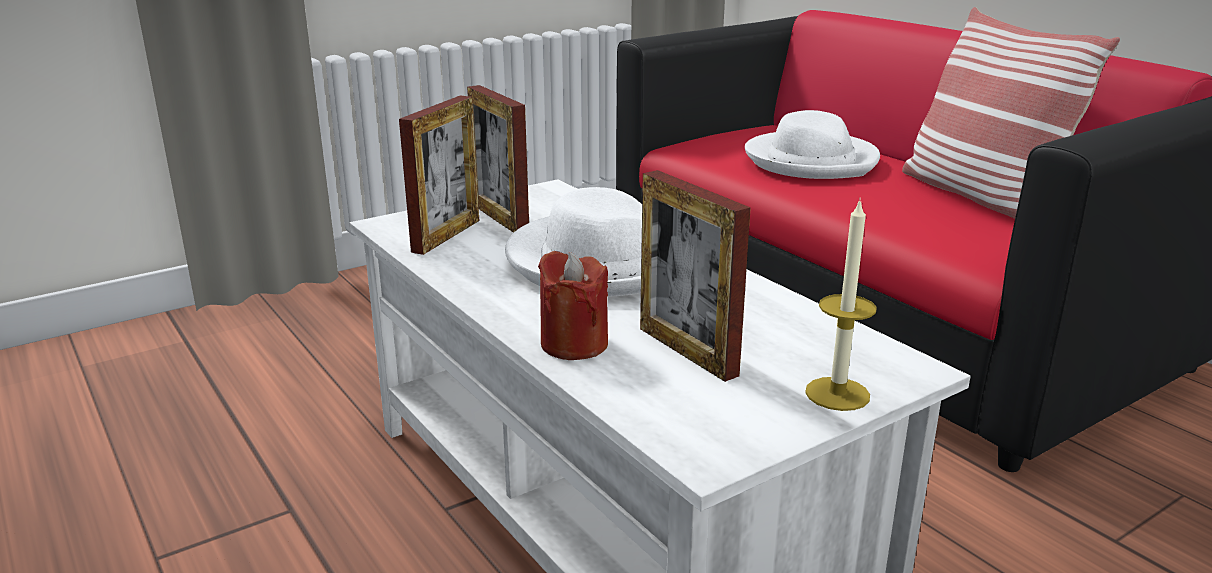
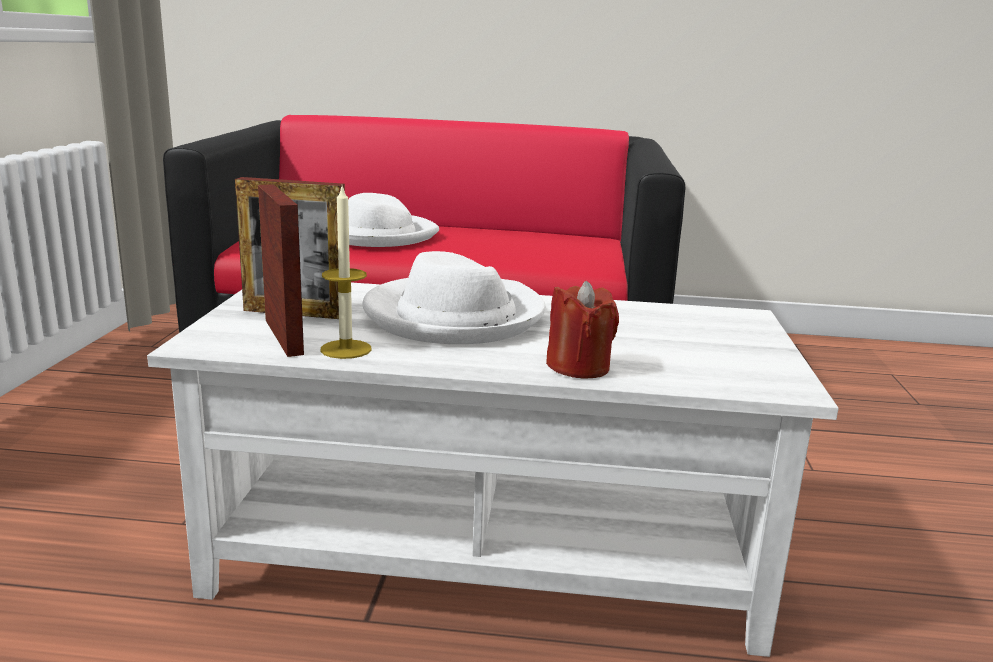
camera: 50 degrees left, 5 degrees down
(687, 351) = (643, 346): picture frame -> none
(837, 394) = (755, 338): candle -> candle (346, 349)
(979, 196) = (518, 235): pillow -> none

